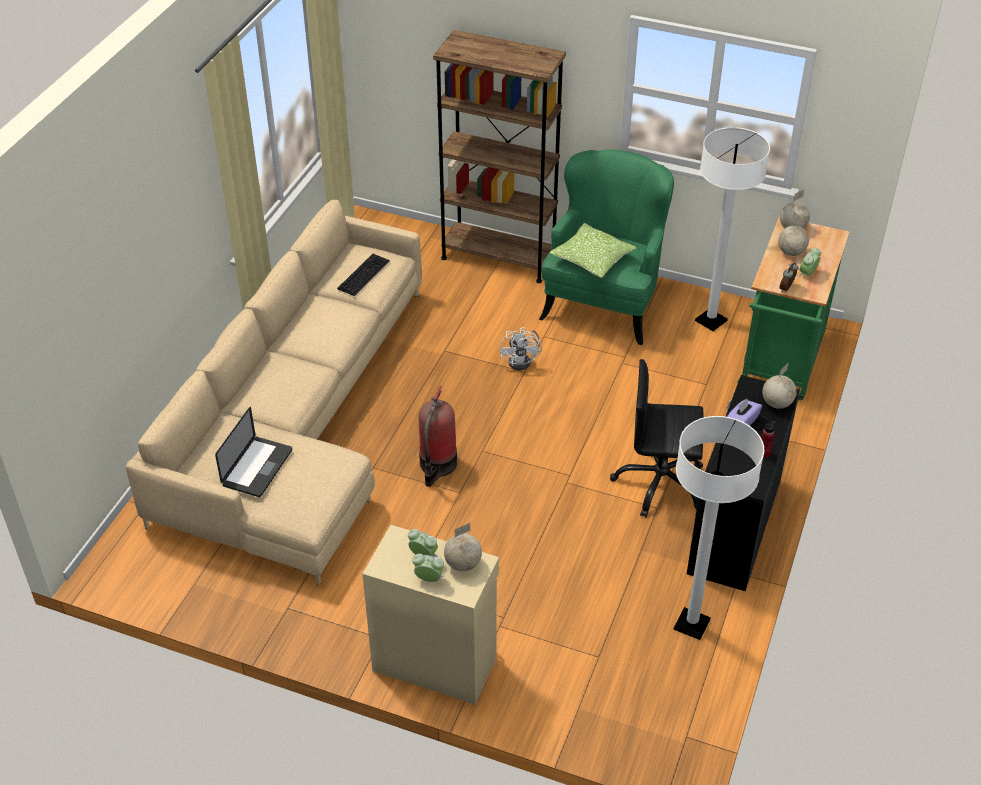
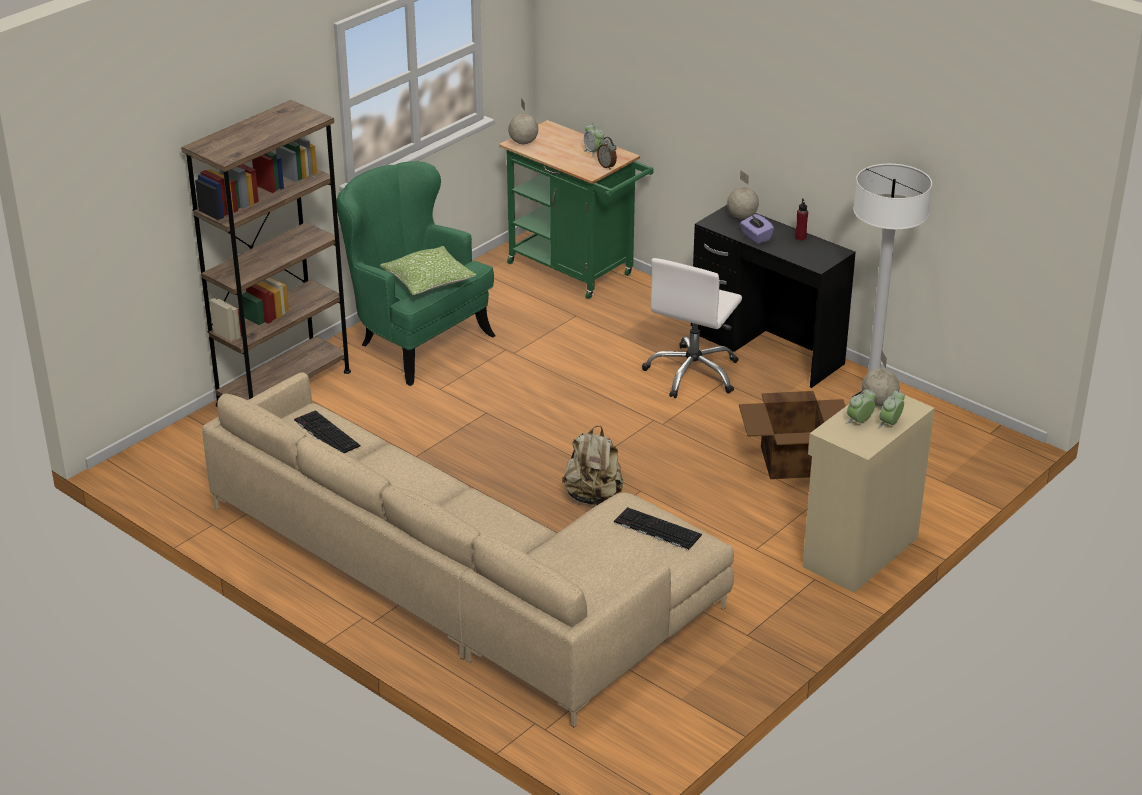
camera: 70 degrees left, 10 degrees down
(257, 467) = (609, 559): laptop -> none
(309, 486) = (656, 529): none -> keyboard
(437, 465) = (593, 497): fire extinguisher -> beige backpack
(523, 361) = (469, 410): white fan -> none
(554, 586) = (793, 461): none -> cardboard box
(659, 483) = (693, 373): black office chair -> white office chair
(711, 321) = (488, 290): white floor lamp -> none
(791, 252) = (557, 151): globe -> none

